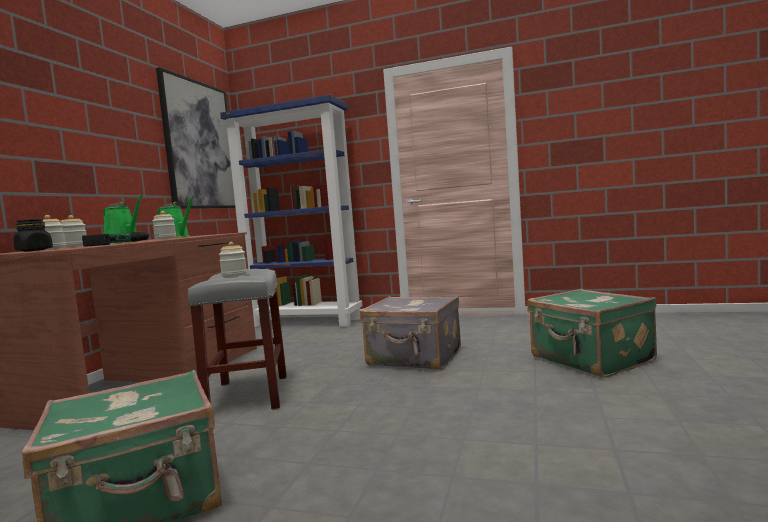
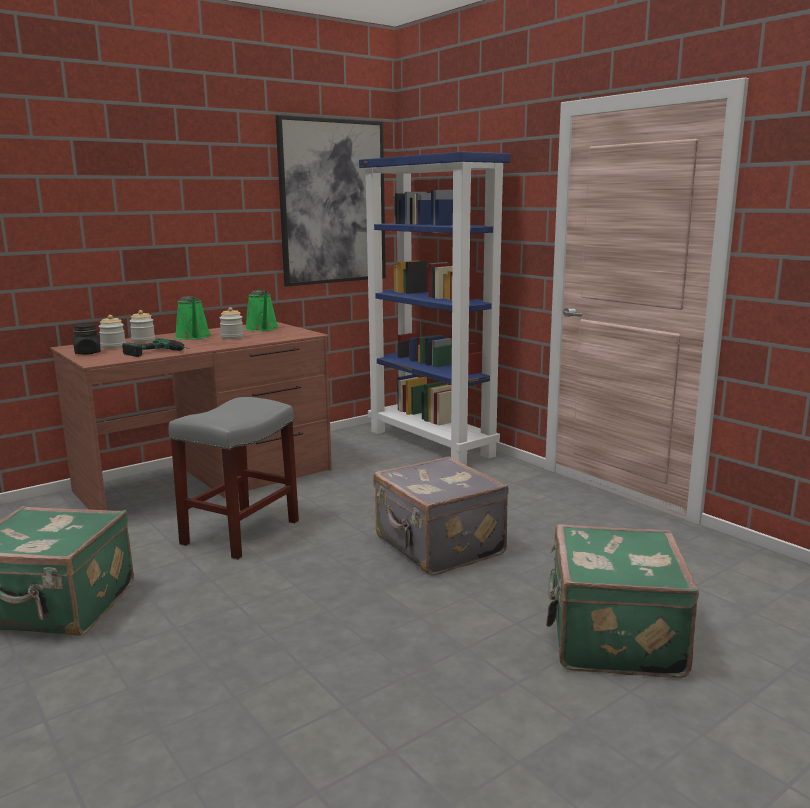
camera: 35 degrees right, 10 degrees up
(234, 275) = (231, 410): jar -> none

